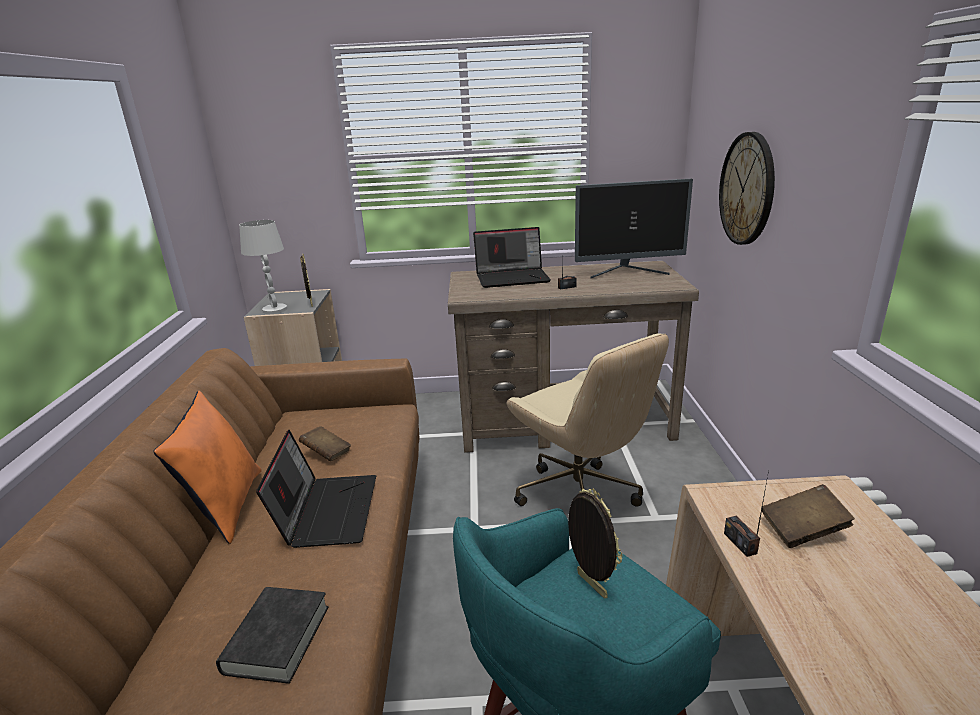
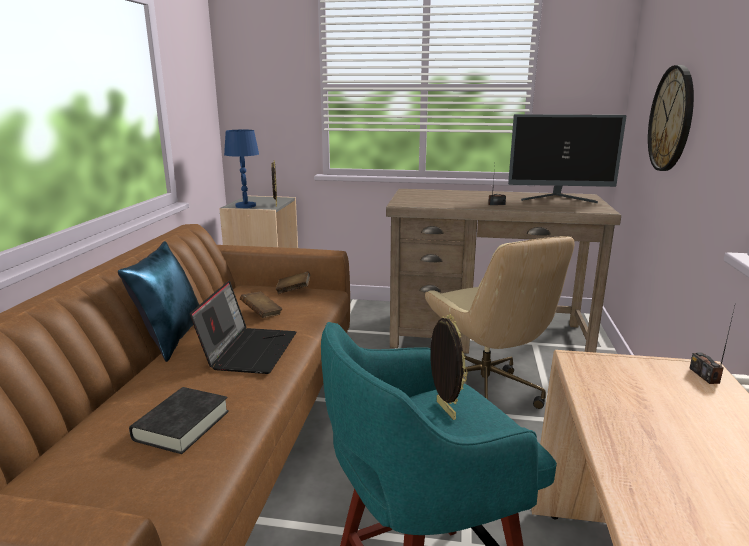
camera: 10 degrees right, 5 degrees down
(226, 506) = (171, 338): orange pillow -> blue pillow
(274, 310) = (245, 206): white table lamp -> blue table lamp
(513, 277) = (451, 195): laptop -> none
(740, 543) = (589, 392): radio -> radio (704, 375)
(803, 530) = (655, 391): brown book -> brown book (293, 291)

